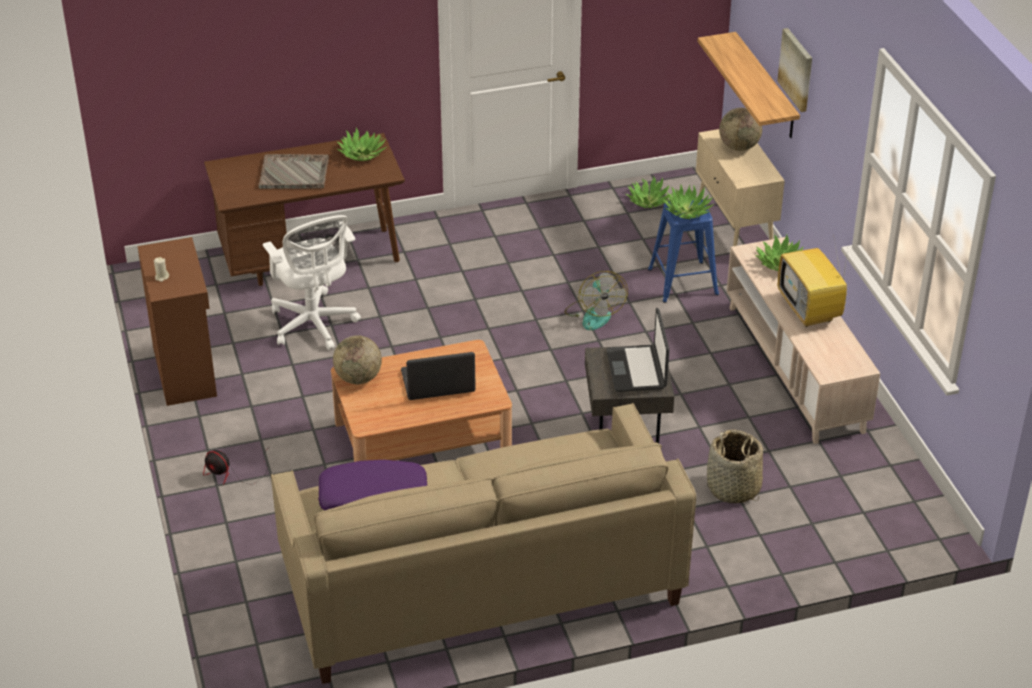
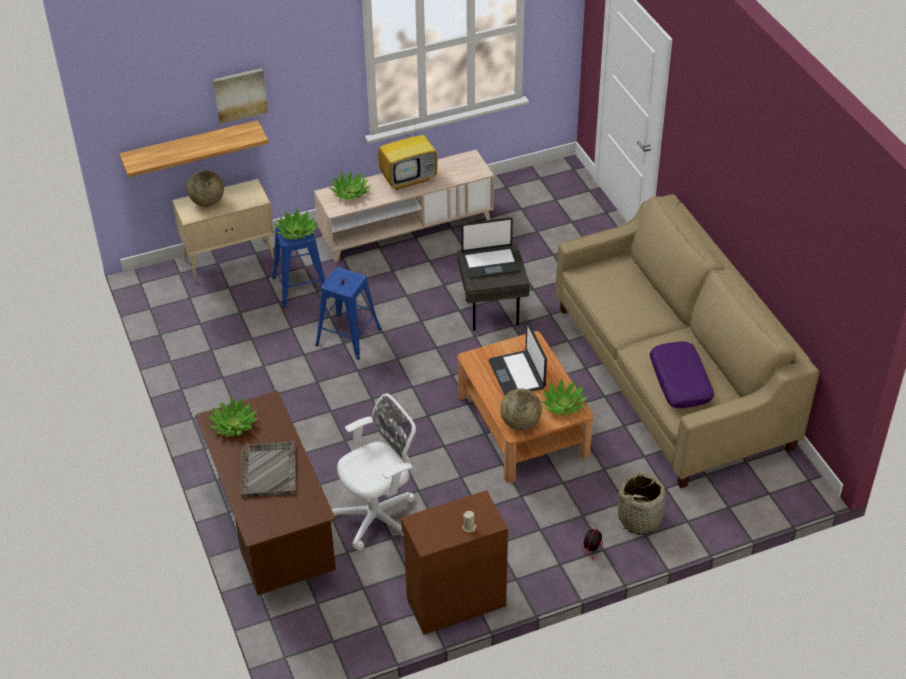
camera: 95 degrees left, 5 degrees up
(594, 314) = (348, 336): fan -> blue stool
(648, 201) = (183, 311): potted plant -> potted plant (563, 405)
(733, 488) = (544, 257): basket -> basket (640, 518)

